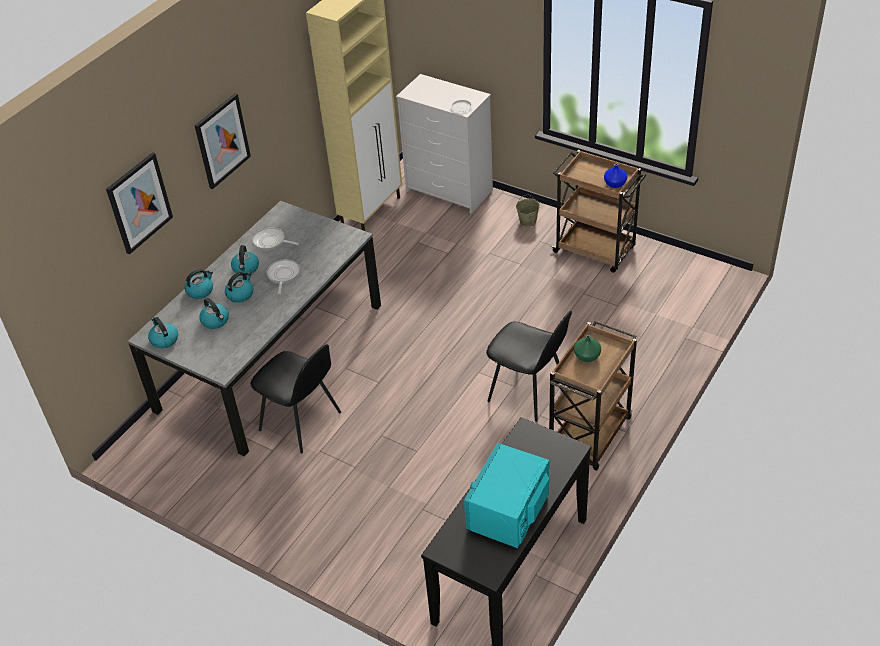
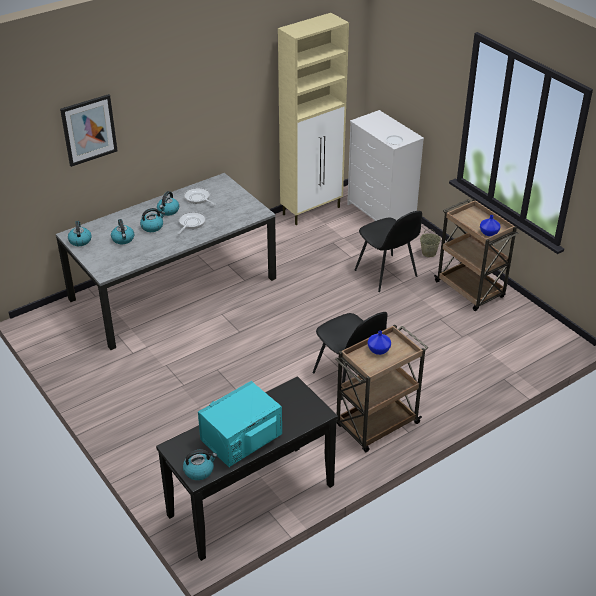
camera: 20 degrees right, 5 degrees down
(200, 291) = (127, 216): kettle -> kettle (199, 470)
(222, 141) = (177, 106): picture -> none
(302, 422) = (166, 341): black chair -> black chair (386, 274)
(587, 357) = (378, 350): green vase -> blue vase

